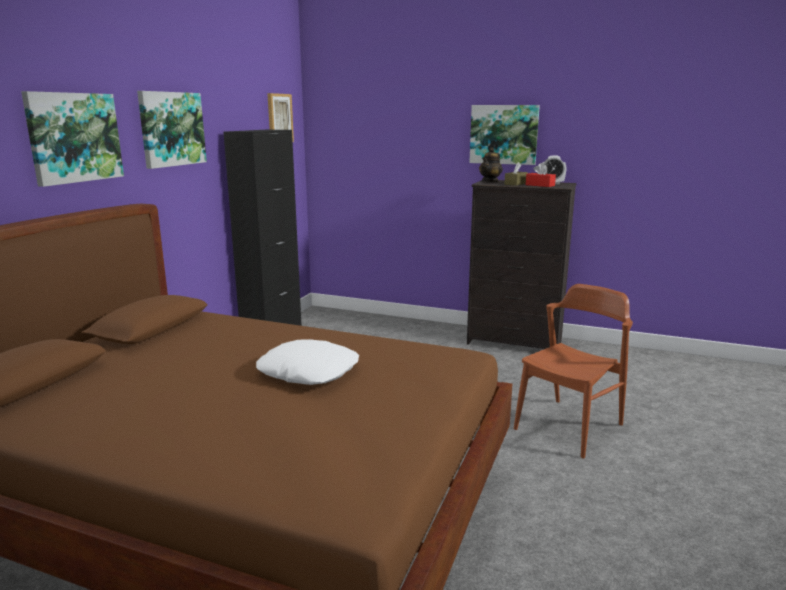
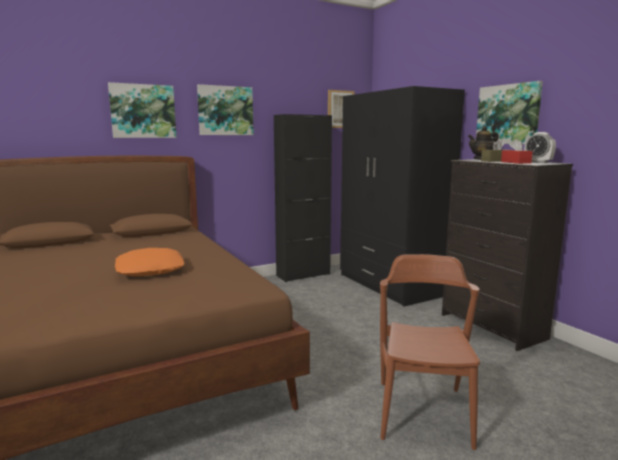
camera: 40 degrees right, 5 degrees down
(309, 371) = (151, 270): white pillow -> orange pillow
(380, 327) = (390, 285): none -> black wardrobe
(569, 426) = (423, 412): brown chair -> brown chair turned 75 degrees counterclockwise

